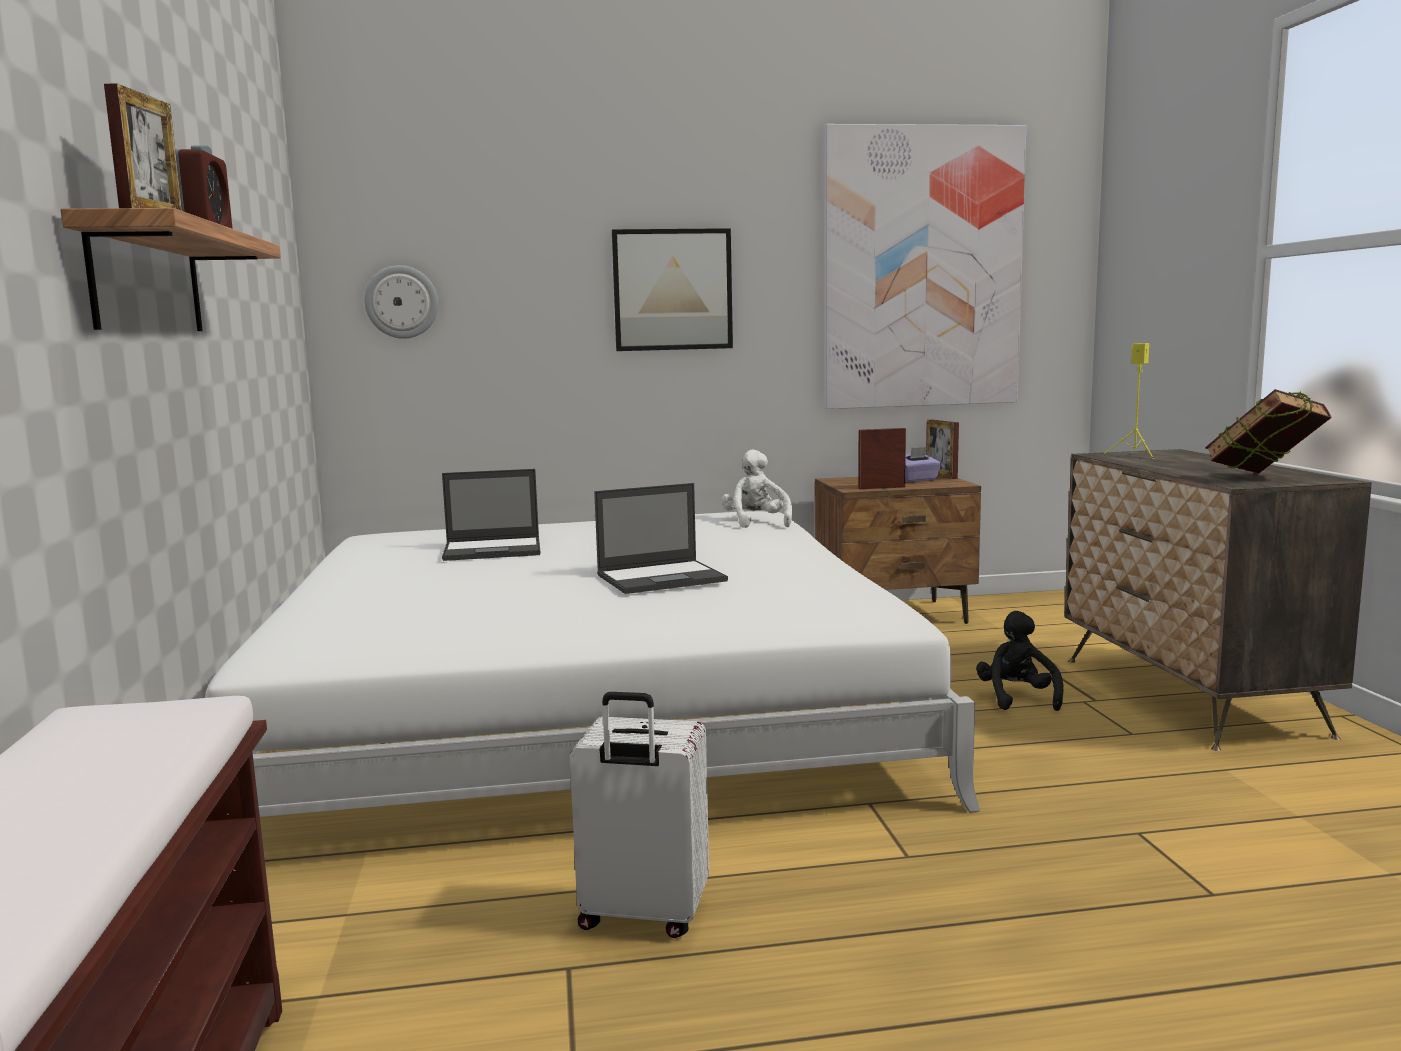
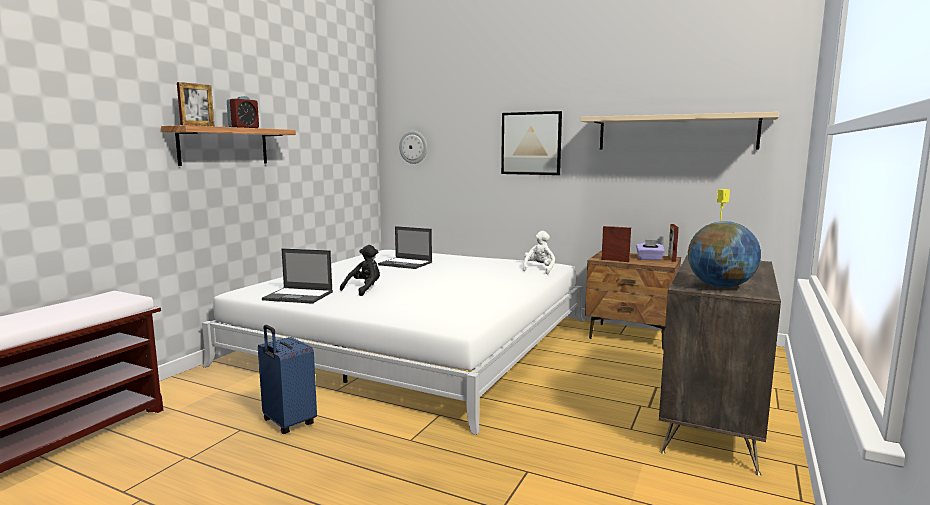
camera: 35 degrees right, 0 degrees up
(642, 916) = (288, 423): white suitcase -> blue suitcase
(662, 578) = (428, 287): laptop -> laptop (299, 296)
(921, 269) = (676, 133): picture -> beige shelf
(1017, 698) = (606, 393): black plush toy -> black plush toy (364, 289)
(1263, 478) = (720, 286): book -> globe

